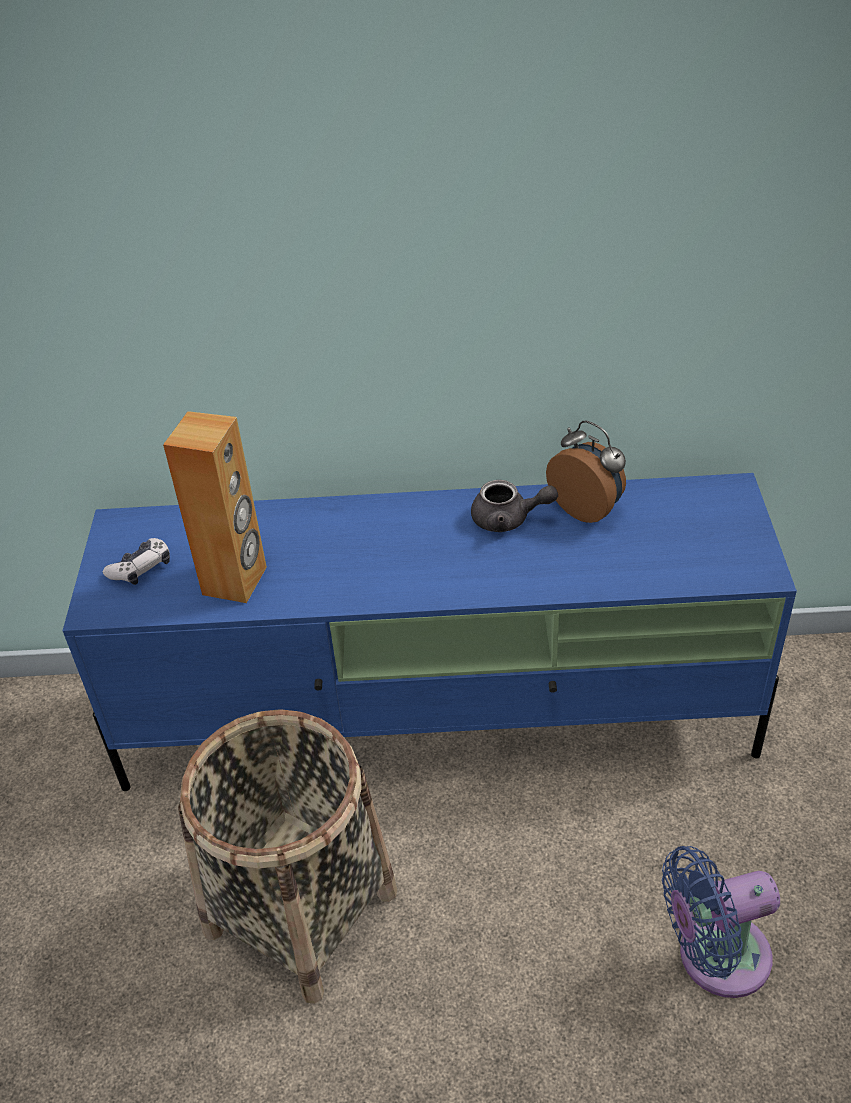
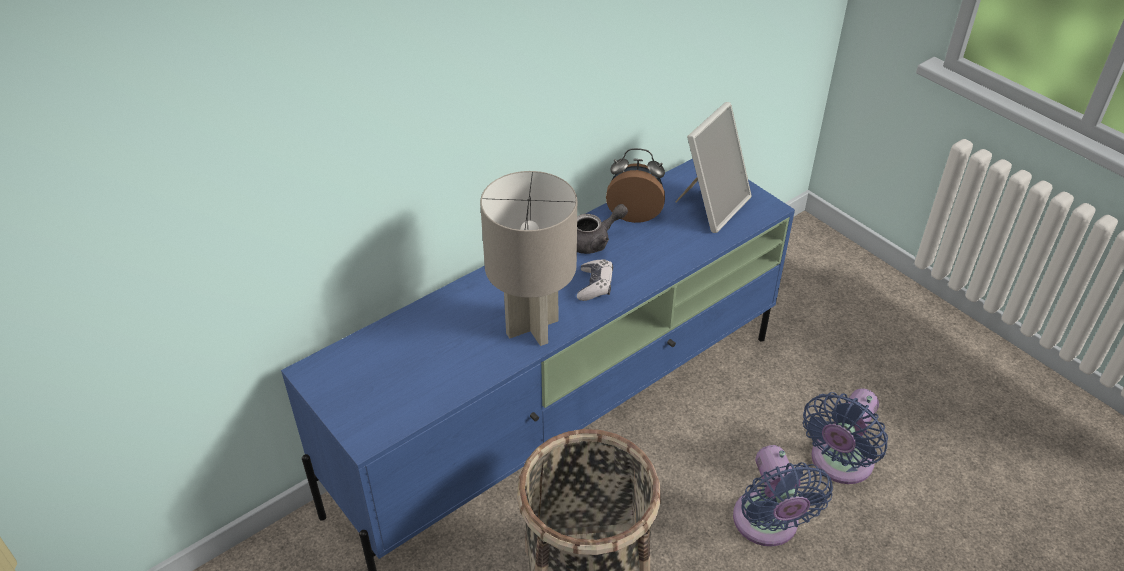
camera: 40 degrees left, 0 degrees up
(141, 568) = (370, 392): game controller -> game controller (595, 285)
(235, 581) = (453, 366): brown speaker -> none
(349, 581) = (533, 327): none -> grey table lamp
(557, 972) = (767, 525): none -> blue fan
(689, 539) = (711, 205): none -> picture frame

